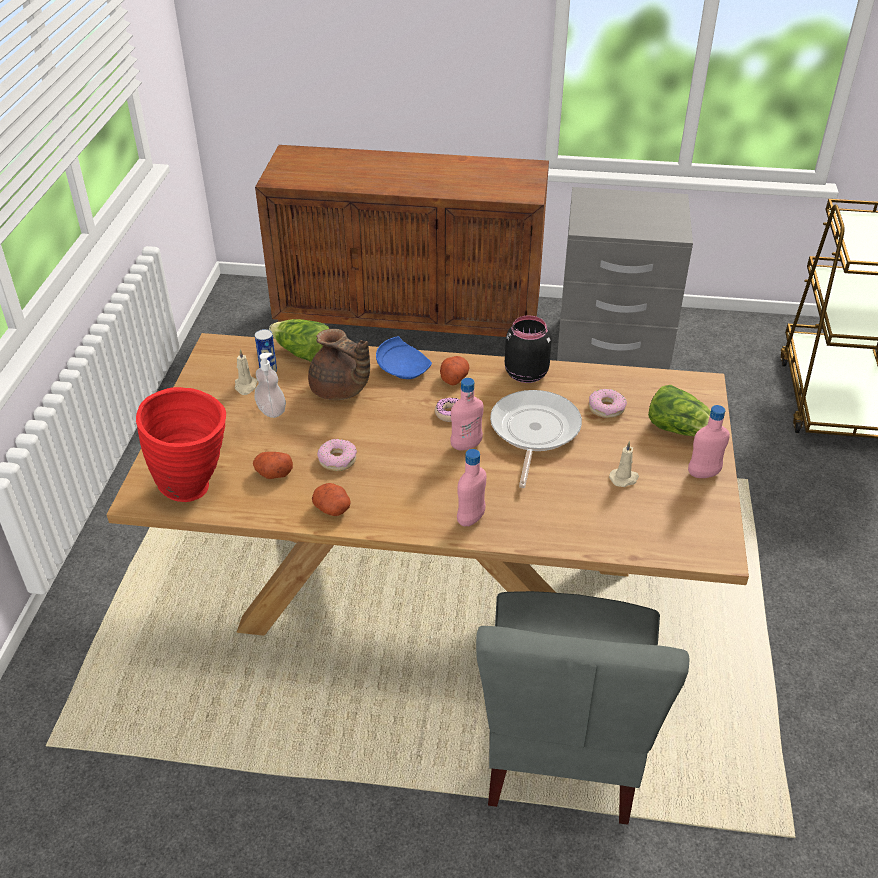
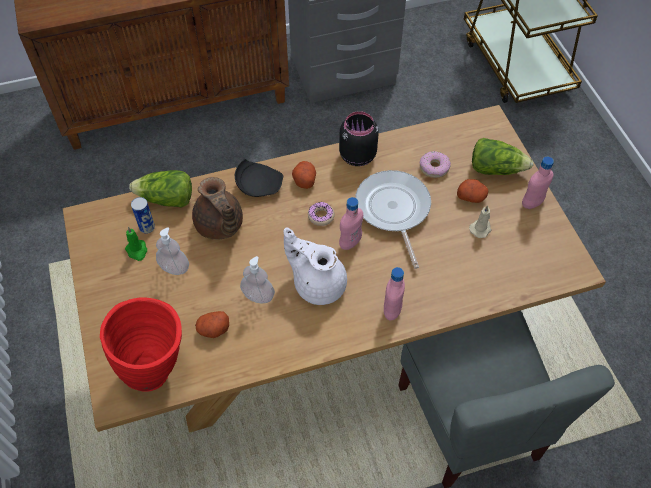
camera: 25 degrees left, 15 degrees up
(246, 386) = (137, 251): beige candle -> green candle
(333, 509) = (282, 344): potato -> potato (471, 196)
(337, 460) = (258, 295): donut -> soap dispenser
(340, 391) = (220, 226): brown teapot -> brown teapot turned 45 degrees clockwise
(403, 368) = (259, 185): blue plate -> black plate
(406, 470) = (318, 283): none -> white teapot

